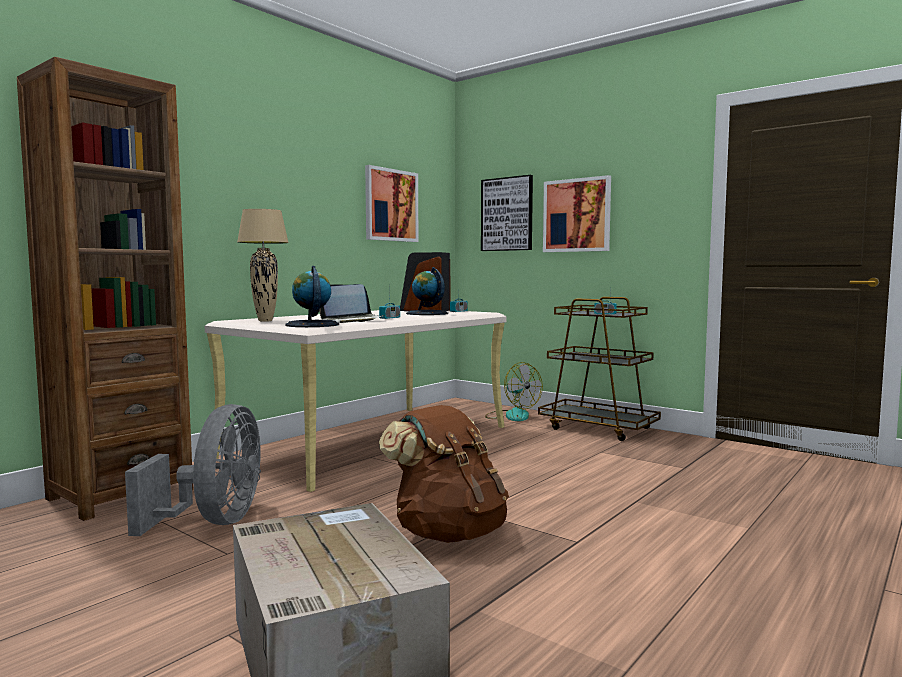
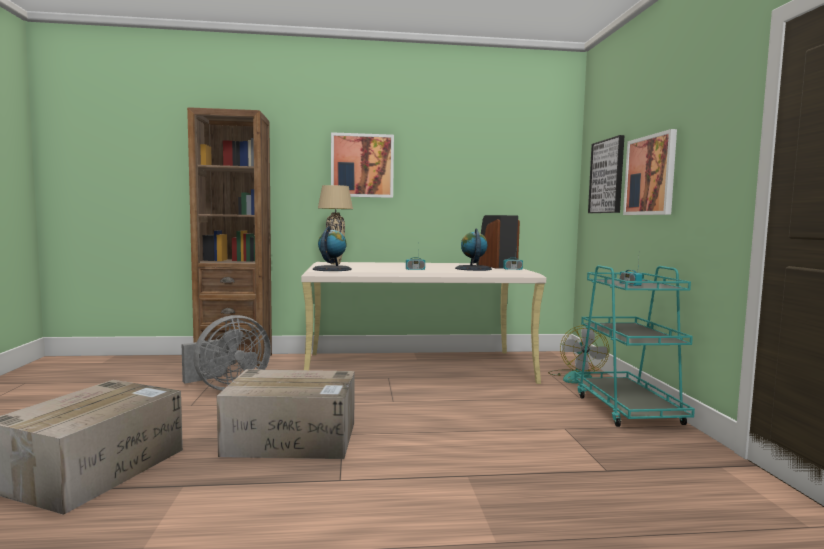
camera: 45 degrees right, 0 degrees up
(352, 320) = (378, 269): laptop -> none
(391, 205) = (494, 174): picture -> picture (362, 165)
(448, 533) = (293, 438): brown backpack -> cardboard box
(598, 428) = (627, 409): brown cart -> turquoise cart

